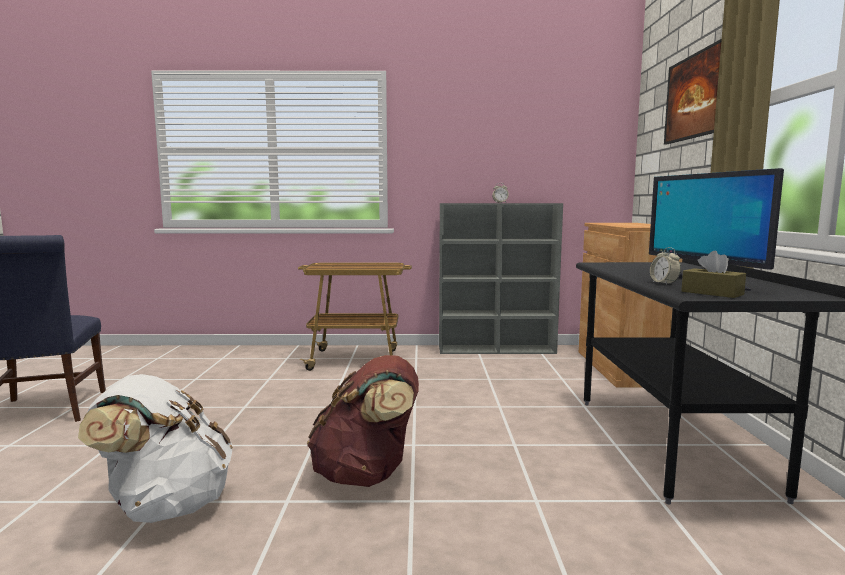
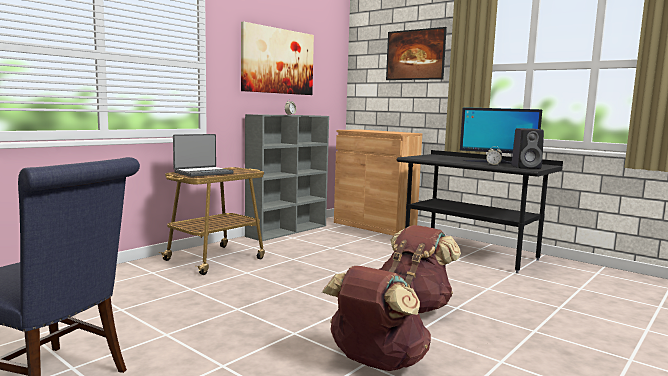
camera: 50 degrees left, 0 degrees up
(167, 506) = (375, 363): white backpack -> brown backpack
(339, 265) = (203, 173): none -> laptop
(495, 136) = (278, 61): none -> picture
(712, 293) = (526, 167): brown tissue box -> black speaker

